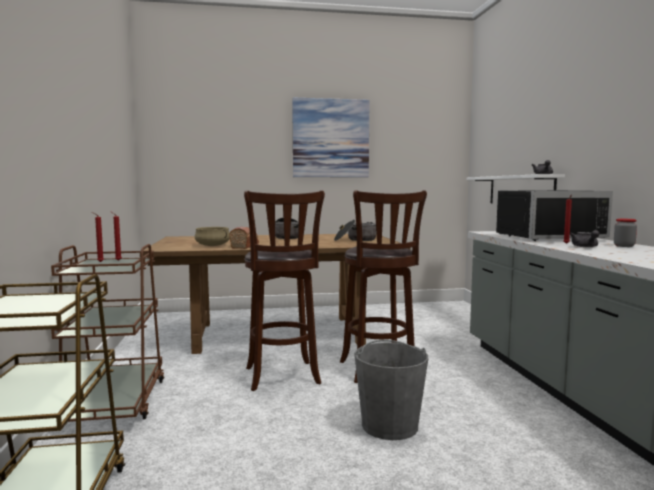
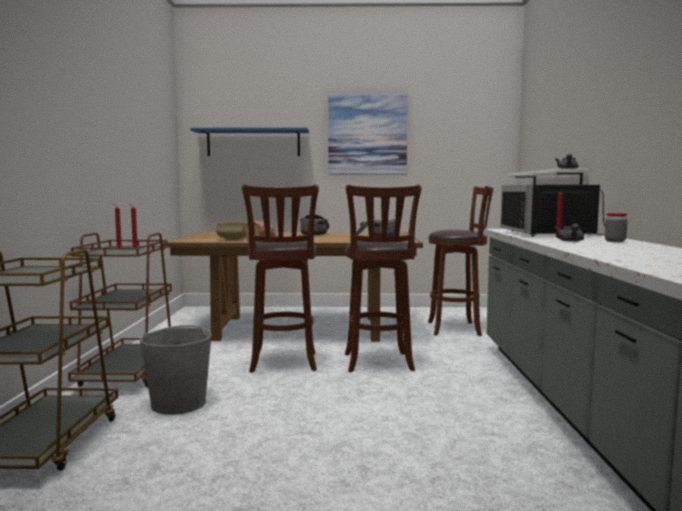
camera: 10 degrees right, 0 degrees up
(216, 144) = (253, 143): none -> blue shelf
(389, 425) = (360, 406): grey bucket -> grey bucket (179, 403)
(430, 326) = (457, 328): none -> brown stool
(545, 237) = (552, 233): black microwave -> black microwave turned 90 degrees clockwise

